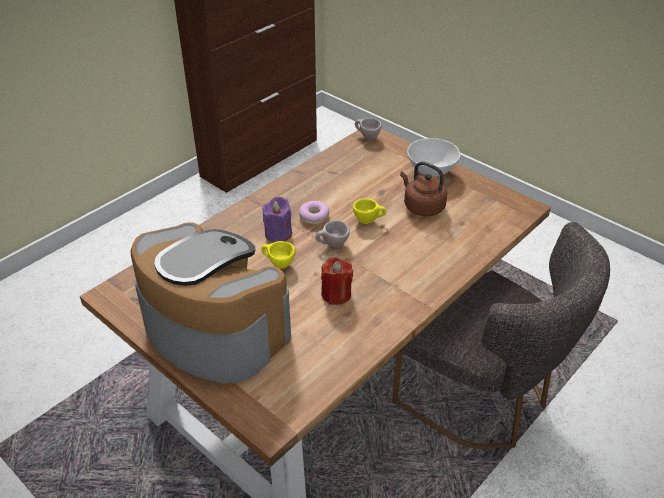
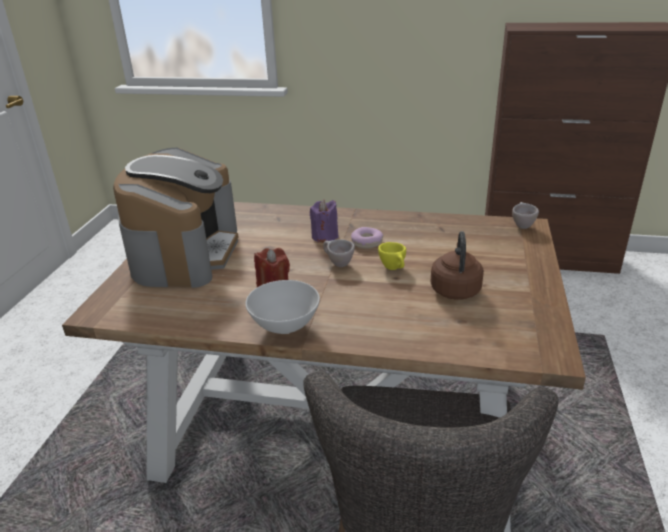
camera: 60 degrees right, 10 degrees down
(278, 264) = (285, 250): yellow cup -> none
(431, 172) = (521, 275): white bowl -> white bowl (285, 327)

